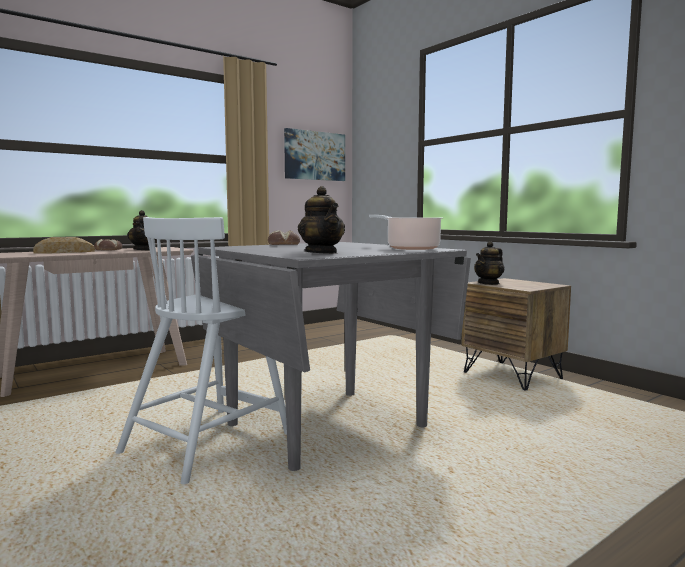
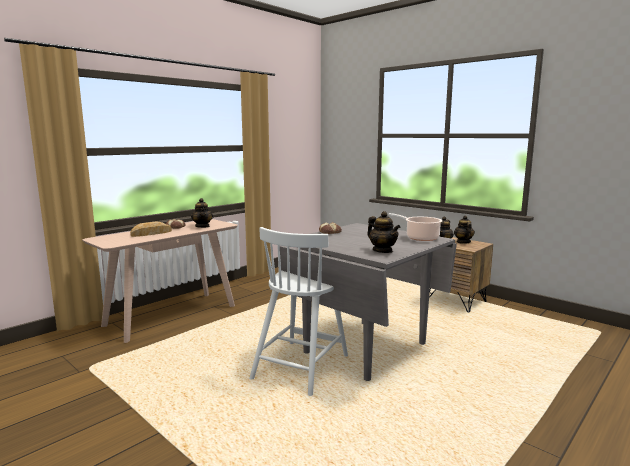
camera: 10 degrees left, 5 degrees up
(314, 156) = (297, 139): picture -> none
(523, 283) = (463, 242): none -> teapot

